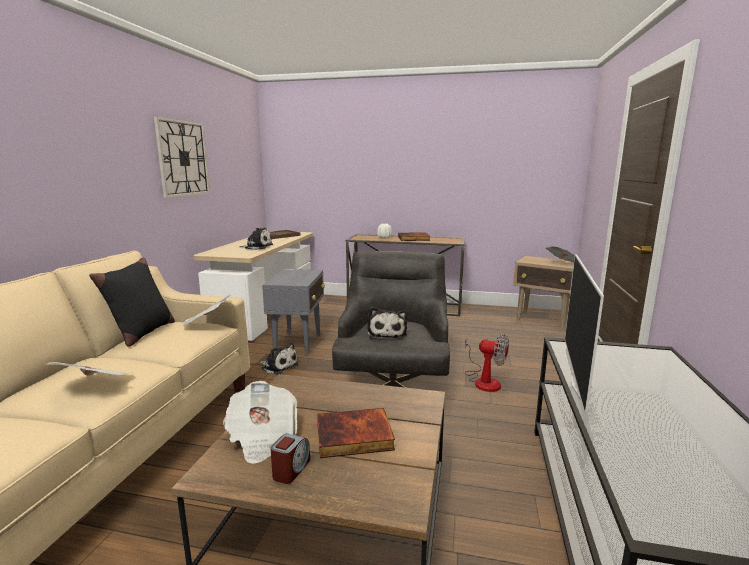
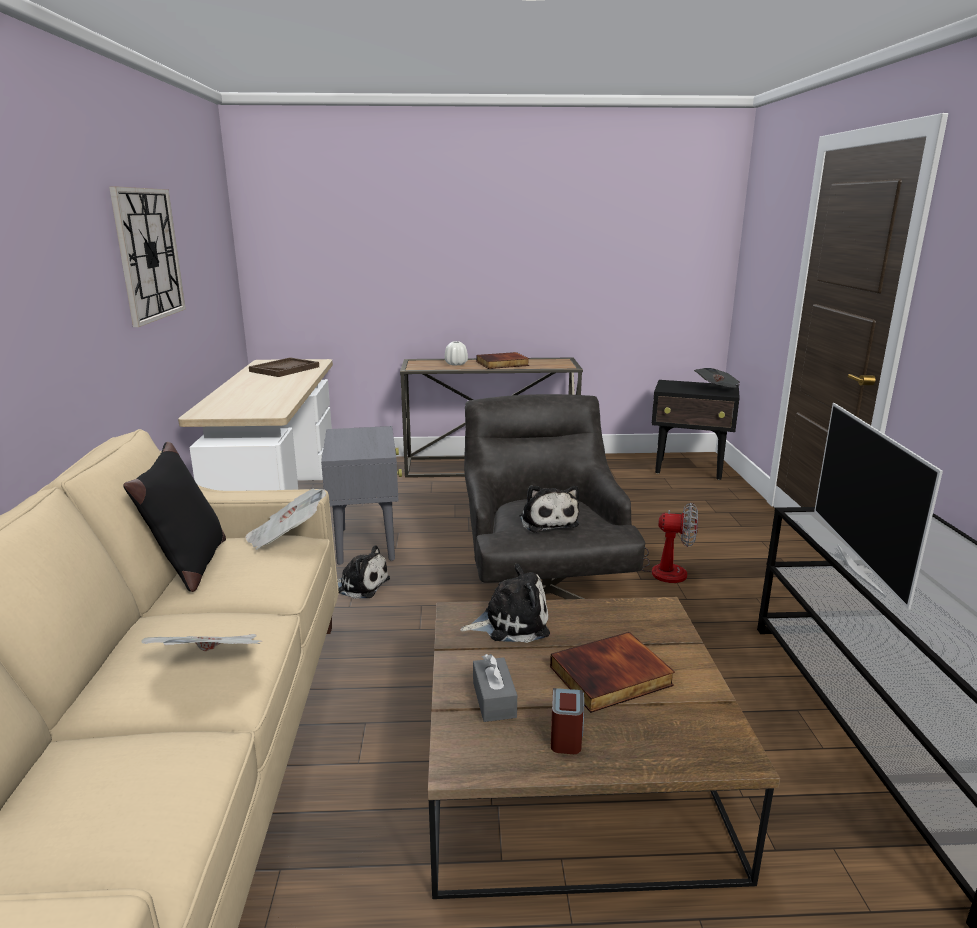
camera: 15 degrees left, 5 degrees up
(257, 247) = (272, 395): plush toy -> plush toy (511, 623)
(263, 438) = (494, 699): newspaper -> grey tissue box
(543, 320) = (689, 470): beige side table -> black side table

